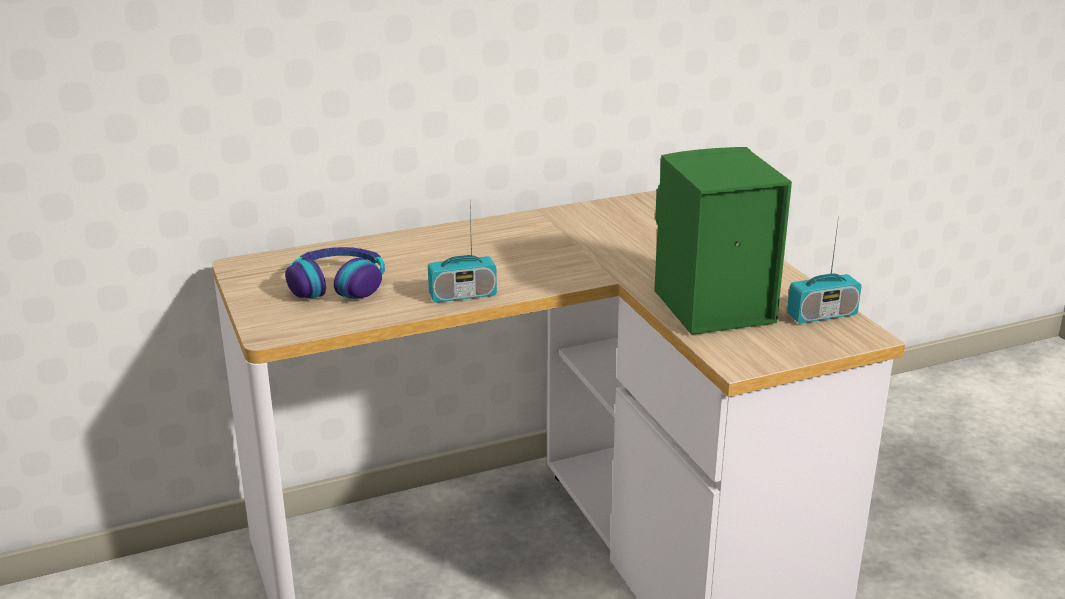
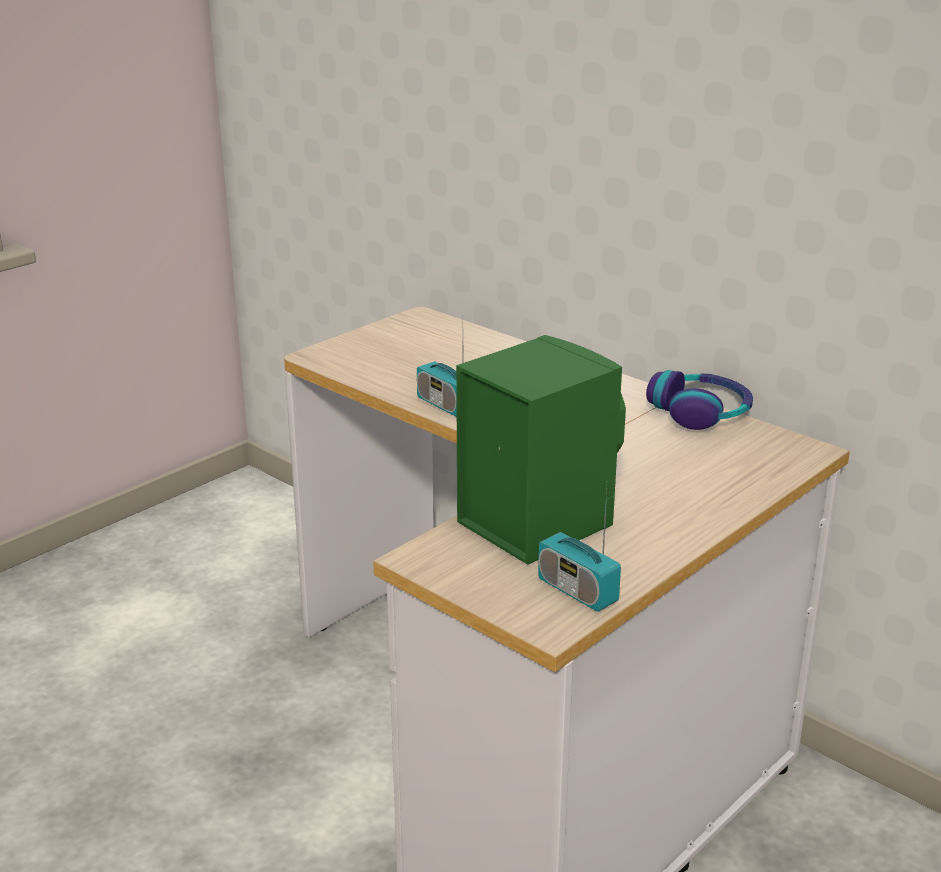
camera: 65 degrees right, 0 degrees up
(337, 285) = (417, 356): headphones -> headphones (700, 412)

